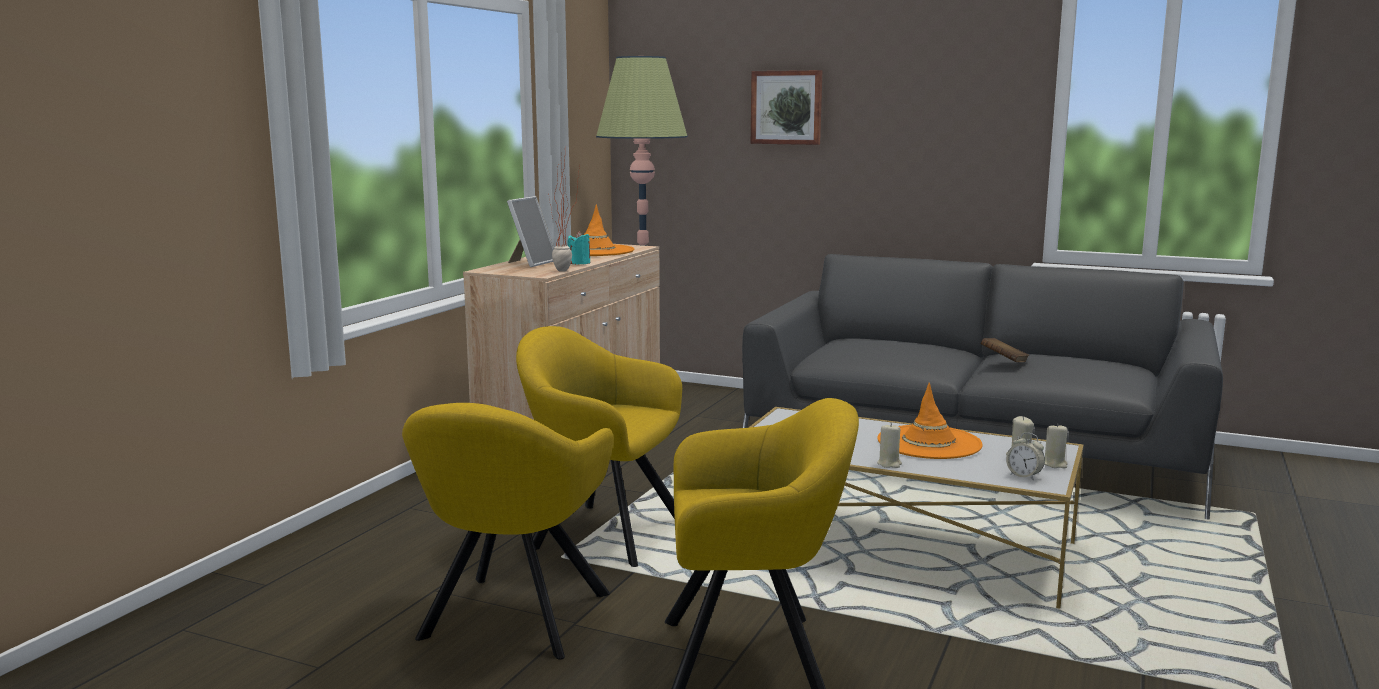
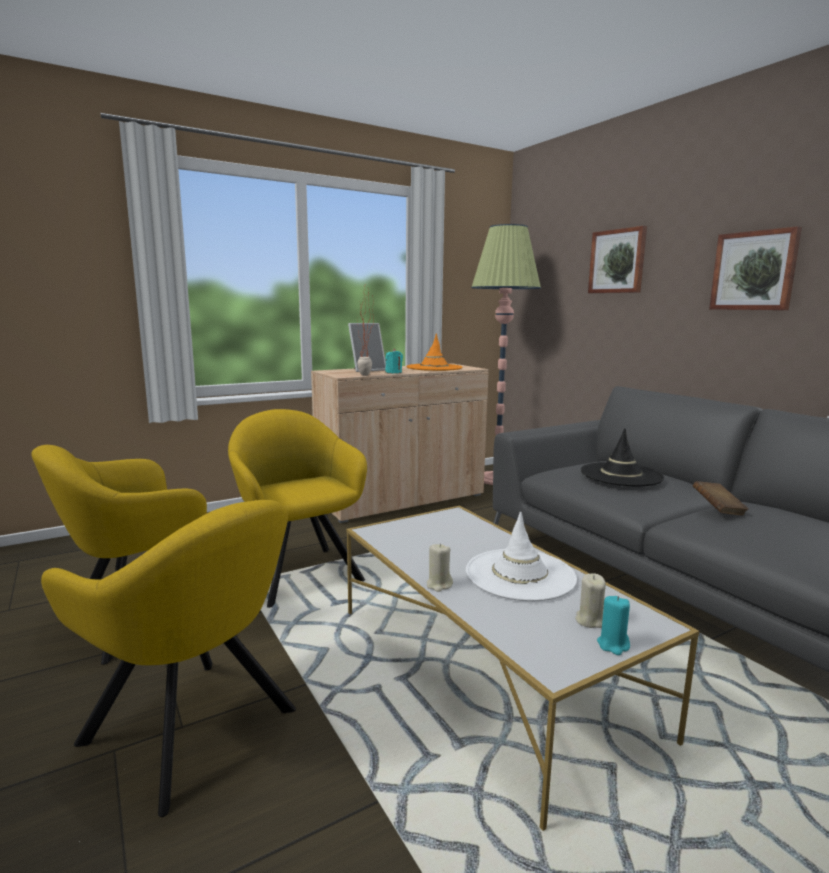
camera: 35 degrees right, 0 degrees up
(892, 347) = (621, 475): none -> black hat
(929, 443) = (520, 575): orange hat -> white hat
(948, 127) = (754, 271): none -> picture
(1024, 476) = (548, 647): alarm clock -> none
(1054, 464) = (613, 645): beige candle -> turquoise candle

